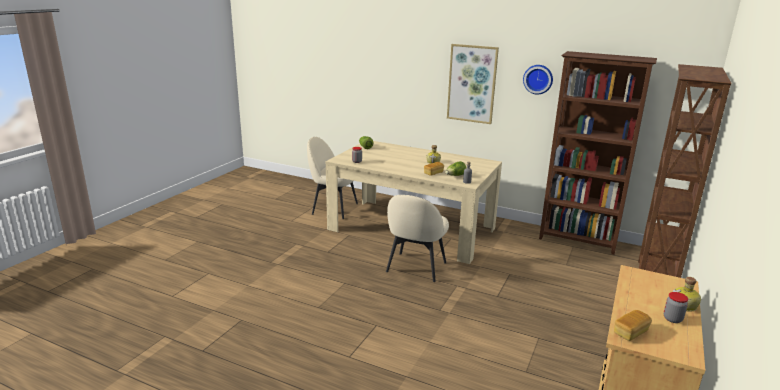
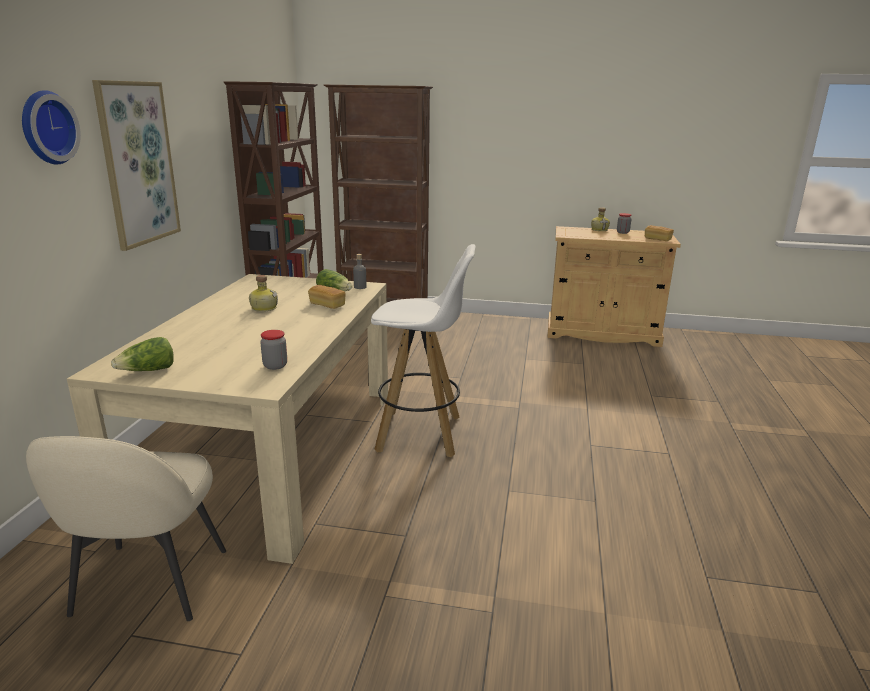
camera: 105 degrees left, 0 degrees up
(415, 268) = (421, 434): beige chair -> white stool
(538, 79) = (204, 133): wall clock -> wall clock (45, 127)

